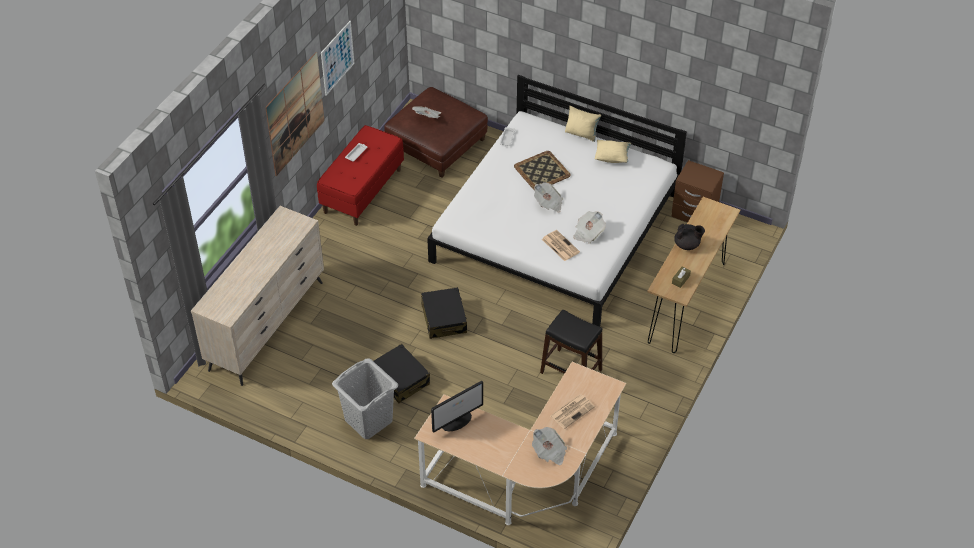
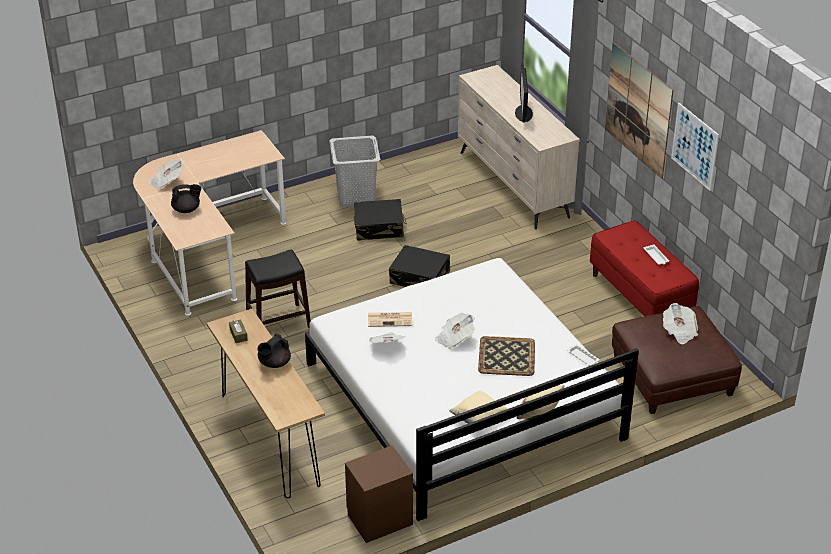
camera: 125 degrees right, 10 degrees down
(457, 421) = (251, 153): monitor -> monitor (523, 113)
(572, 411) = (187, 209): newspaper -> black teapot

